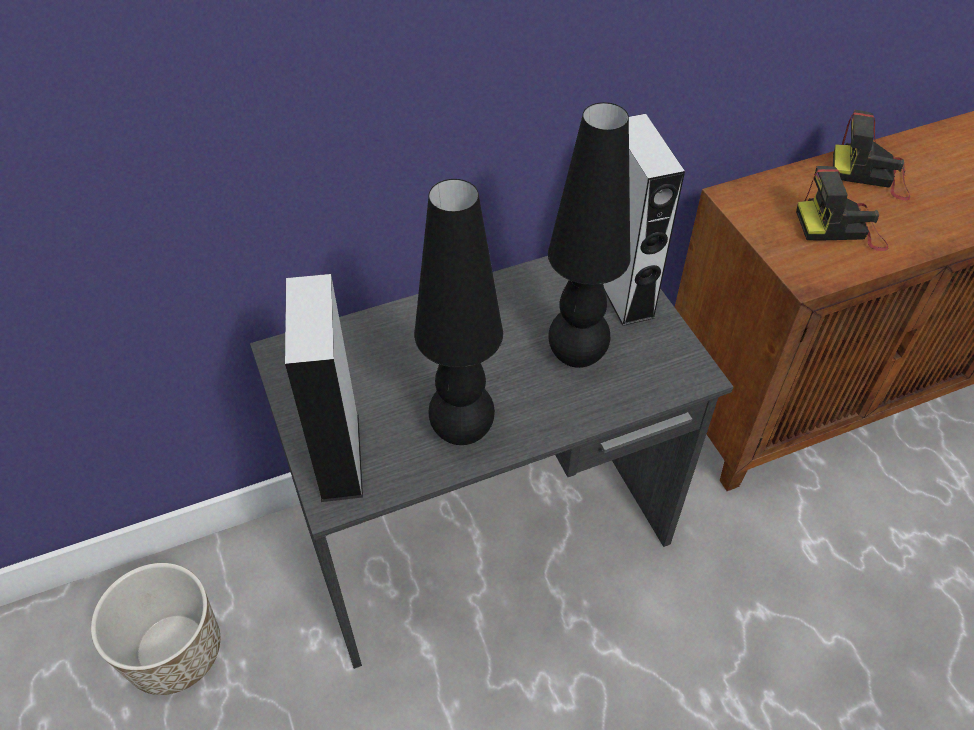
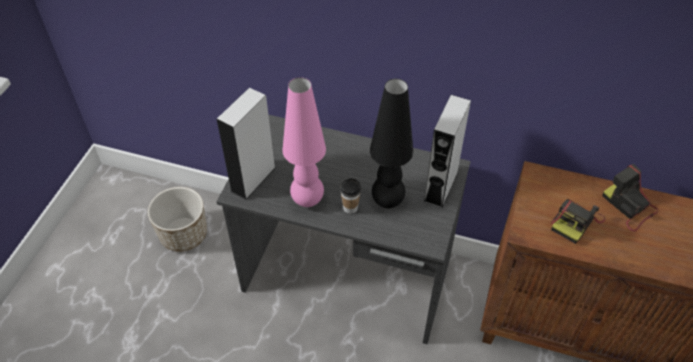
camera: 40 degrees right, 0 degrees up
(462, 430) = (308, 200): black table lamp -> pink table lamp
(535, 399) = (350, 208): none -> cup
(841, 227) = (575, 221): camera -> camera turned 90 degrees counterclockwise

